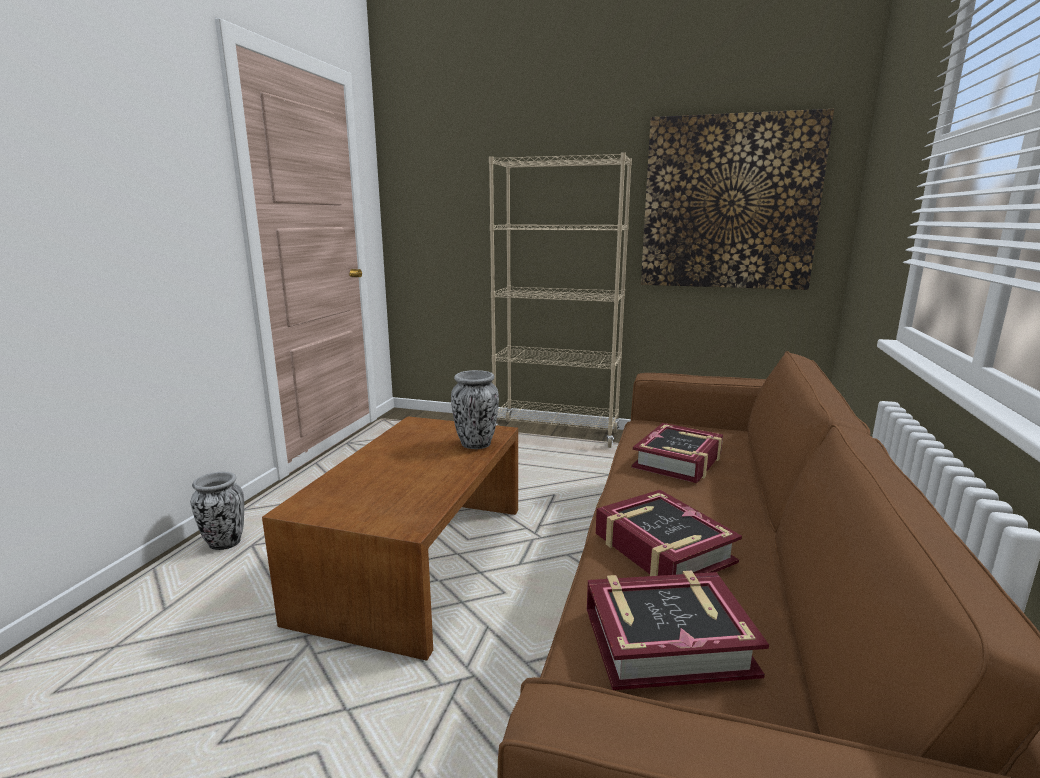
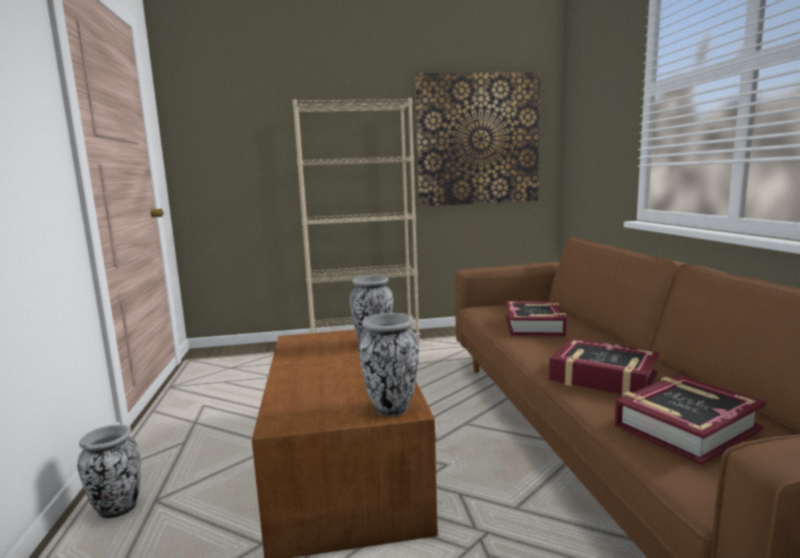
camera: 25 degrees left, 5 degrees down
(397, 520) = (390, 408): none -> vase

